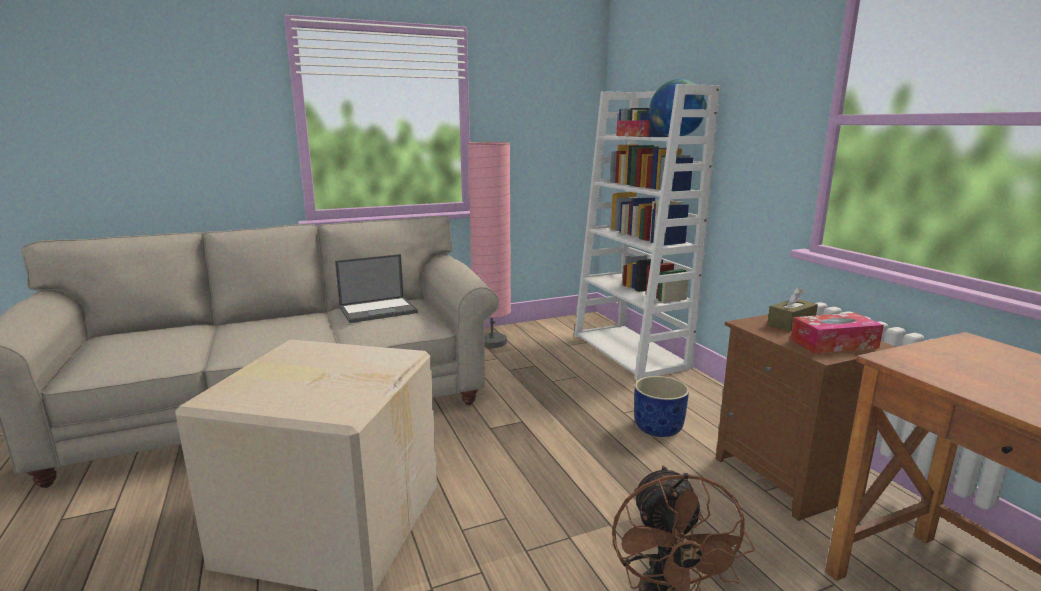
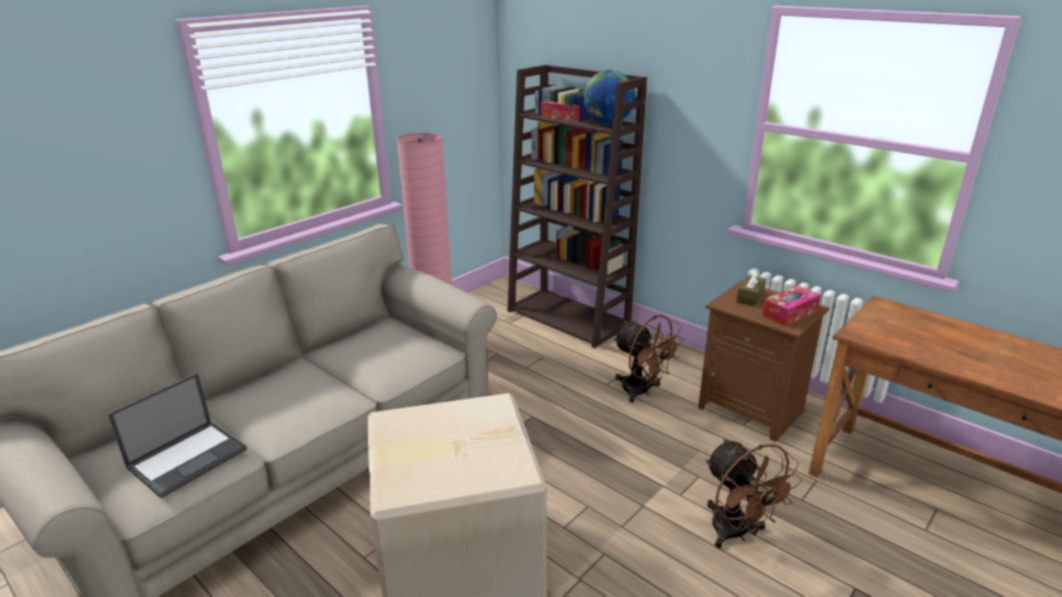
camera: 25 degrees left, 10 degrees up
(379, 310) = (368, 344): laptop -> laptop (188, 457)
(631, 351) = (569, 318): white bookcase -> brown bookcase
(658, 428) = (642, 391): blue planter -> brown fan

